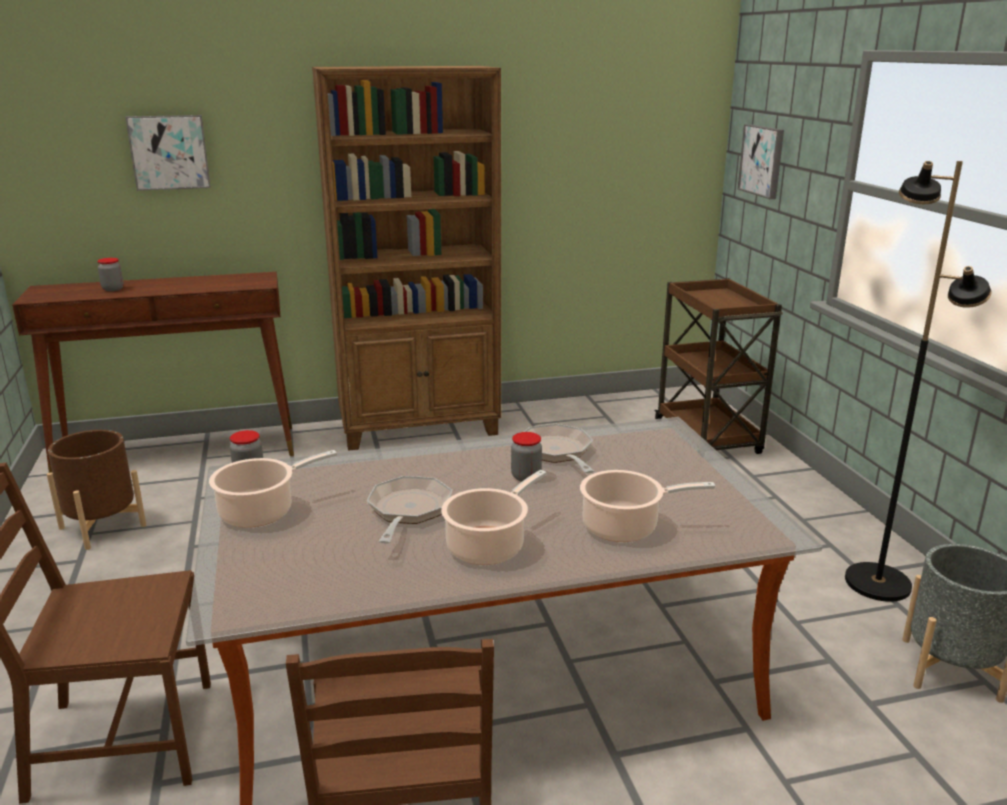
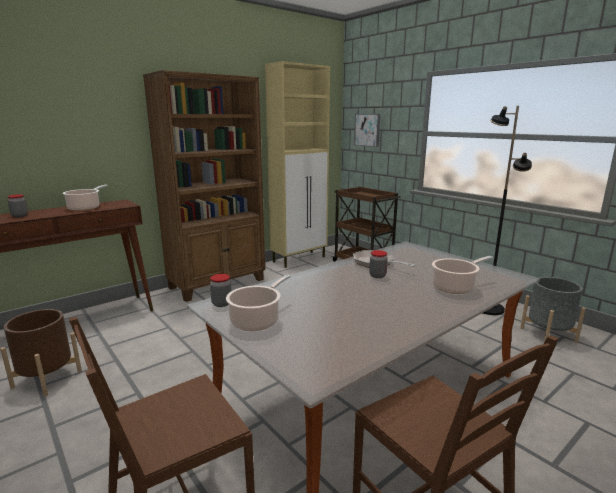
camera: 25 degrees left, 5 degrees down
(169, 152) = (50, 125): picture -> none
(408, 511) = (342, 302): frying pan -> none
(489, 546) = (407, 309): cooking pot -> cooking pot (85, 208)
(596, 405) = (300, 259): none -> beige cabinet

